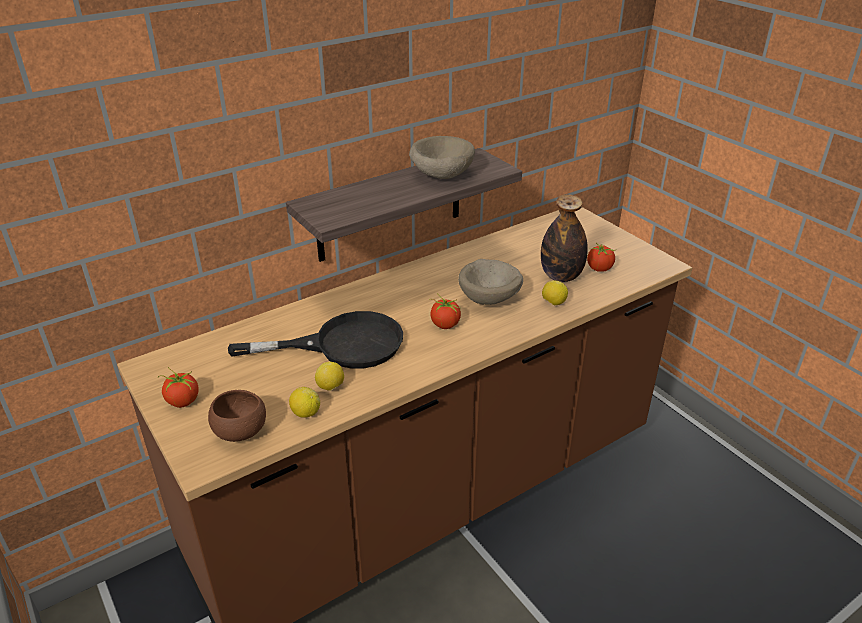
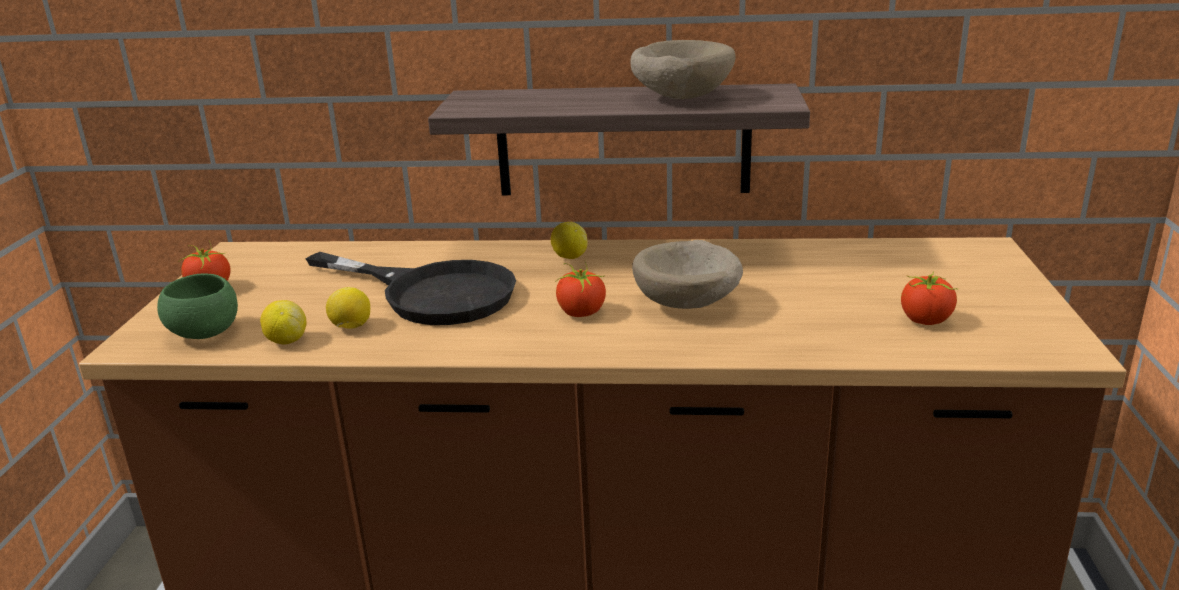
camera: 40 degrees right, 10 degrees down
(240, 432) = (204, 333): brown bowl -> green bowl
(553, 303) = (776, 338): lemon -> lemon (569, 257)
(561, 276) = (841, 311): bottle -> none

